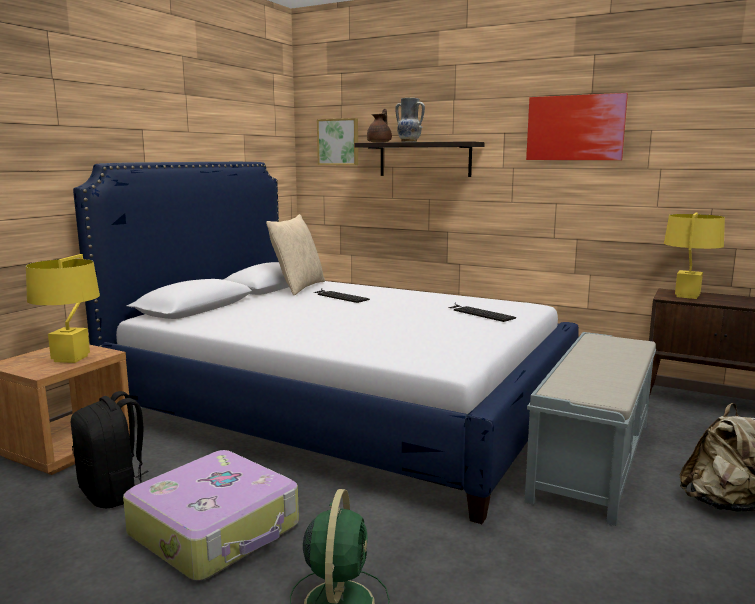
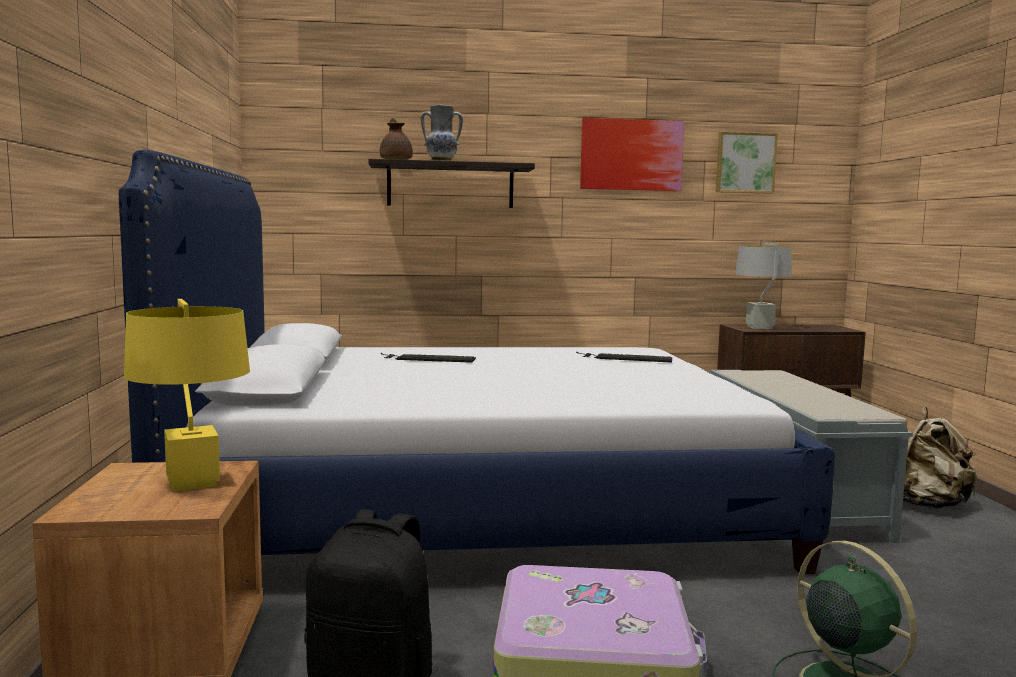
camera: 35 degrees left, 5 degrees down
(298, 287) = (344, 355): beige pillow -> none
(338, 142) = (319, 158): picture -> picture (745, 163)
(687, 296) = (759, 327): yellow table lamp -> grey table lamp

